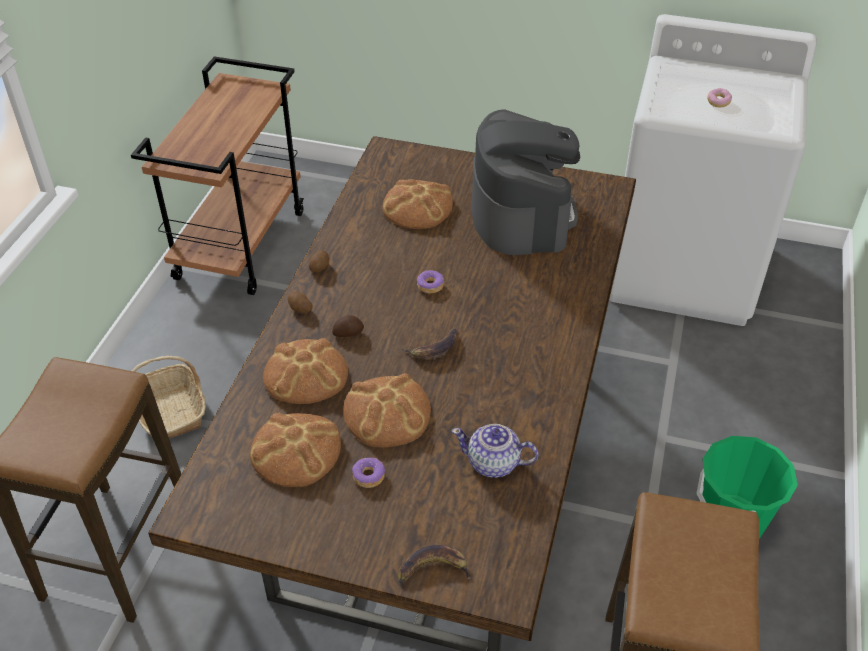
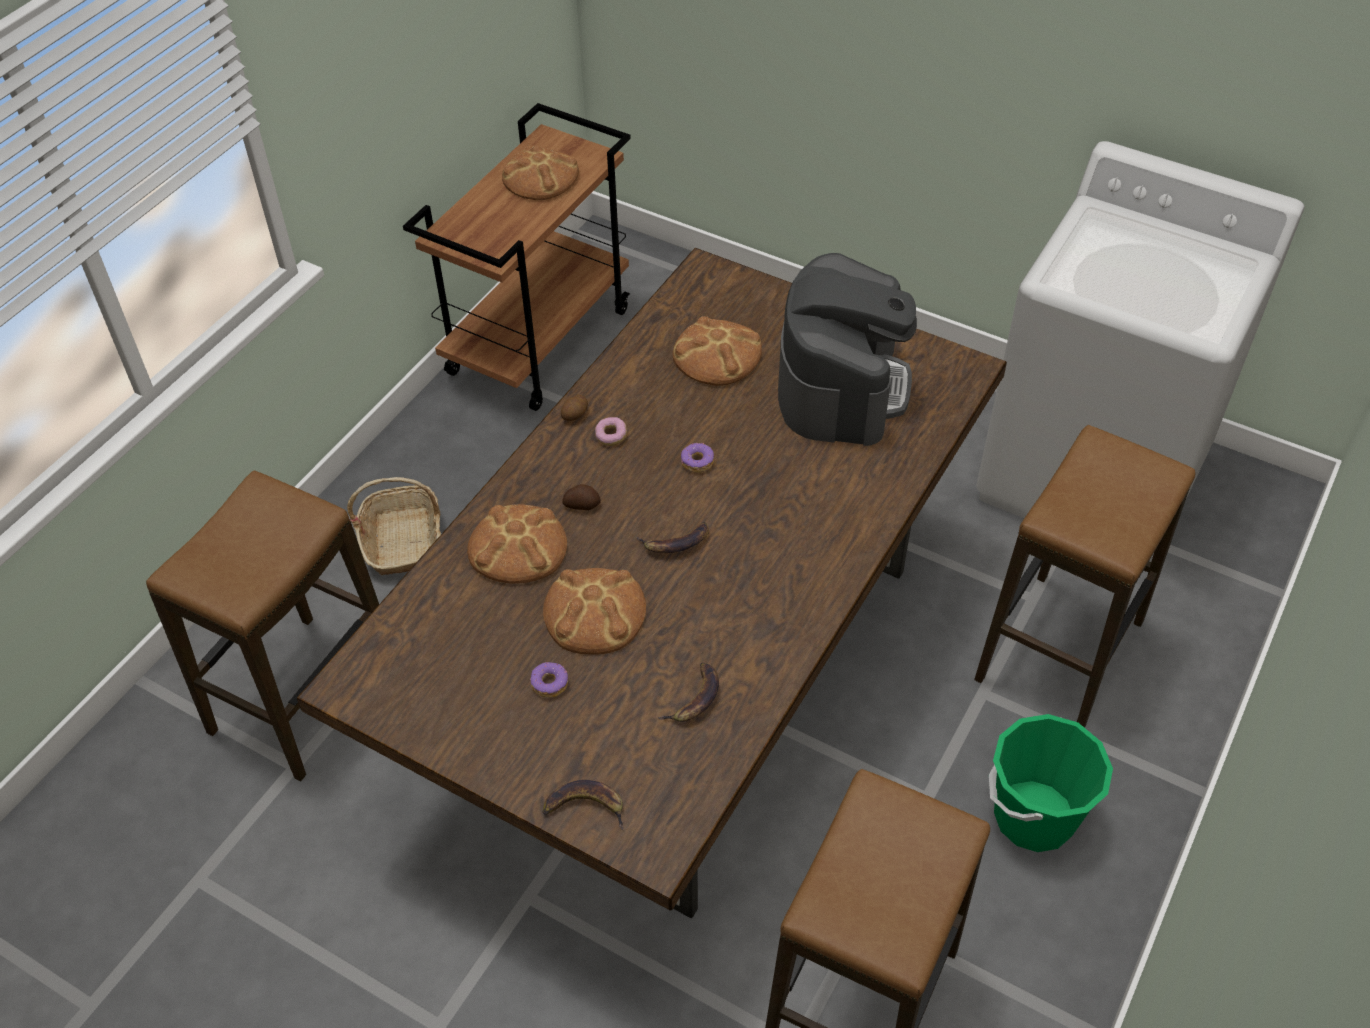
camera: 15 degrees right, 5 degrees up
(296, 451) = (479, 637): bread -> bread (540, 177)
(299, 308) = (536, 463): potato -> none
(493, 463) = (695, 699): teapot -> banana
(706, 397) = (1059, 652): none -> stool
(718, 102) = (1139, 278): donut -> donut (611, 436)

